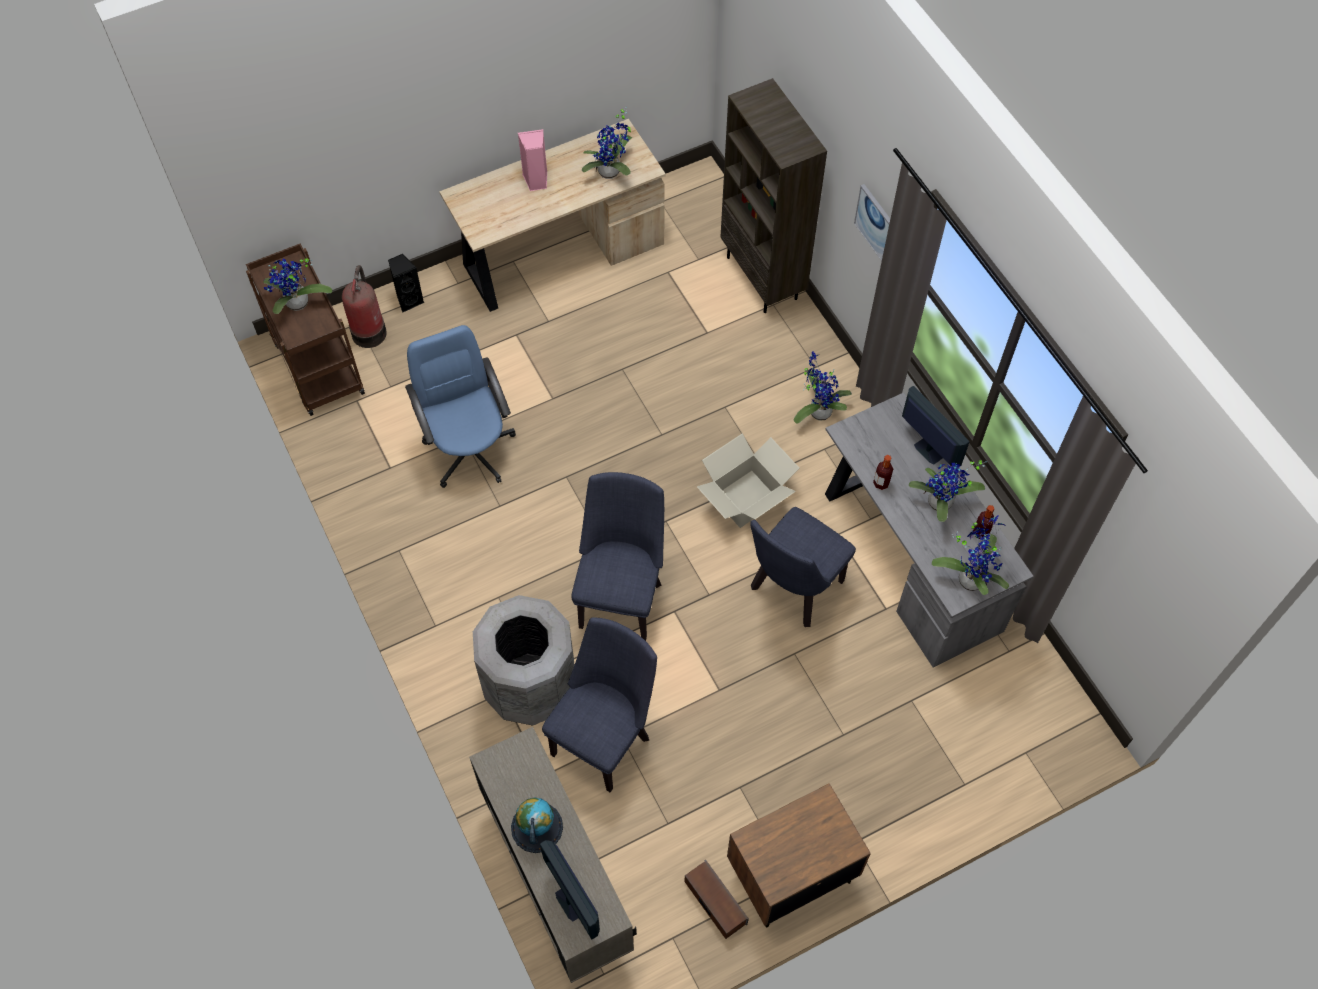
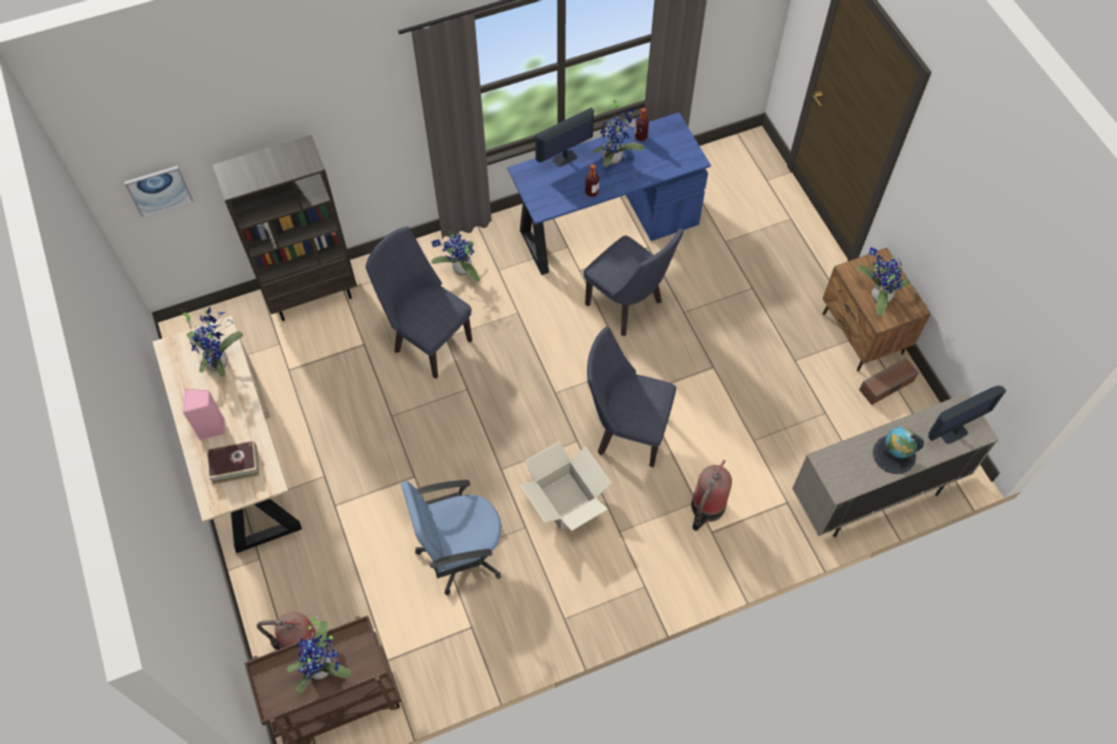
camera: 85 degrees left, 0 degrees up
(409, 300) = (270, 607): black speaker -> none
(497, 204) = (234, 465): none -> book
(530, 686) = (706, 508): grey trash can -> fire extinguisher
(604, 738) = (754, 453): blue chair -> blue chair (428, 341)
(745, 498) = (539, 331): cardboard box -> cardboard box (564, 501)
(875, 223) = (385, 122): picture -> picture (159, 190)
(908, 558) = (605, 226): grey desk -> blue desk
(971, 577) = (678, 148): potted plant -> potted plant (877, 296)

